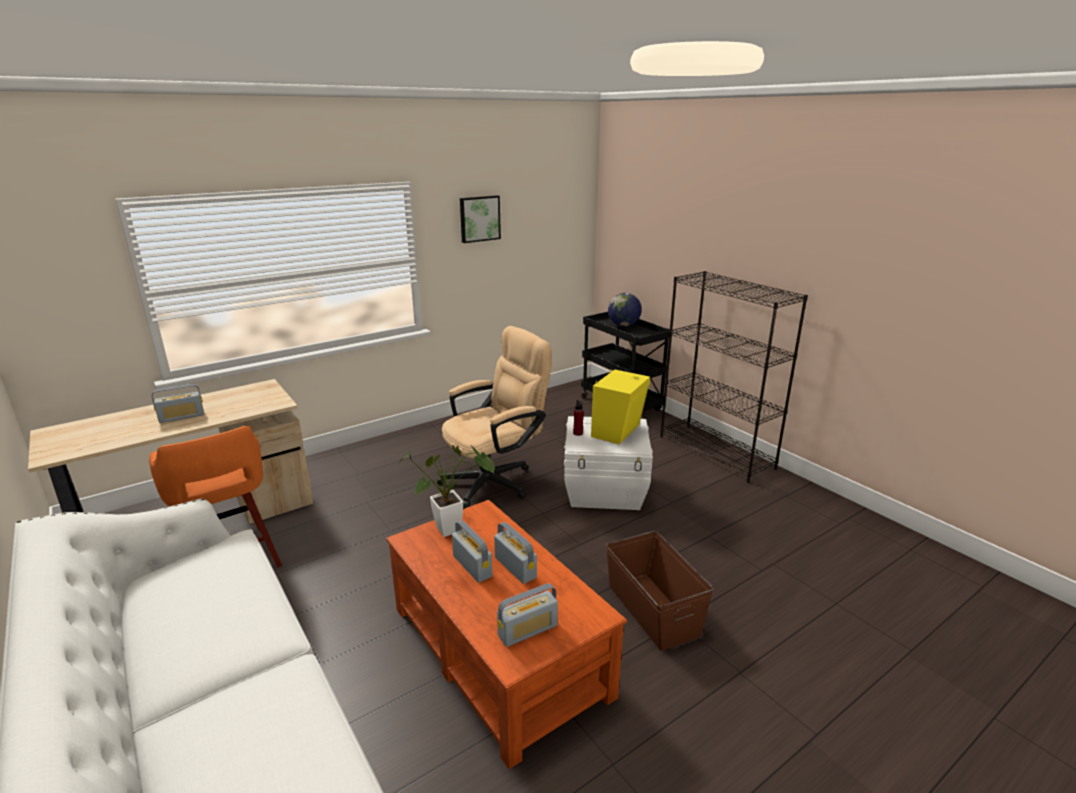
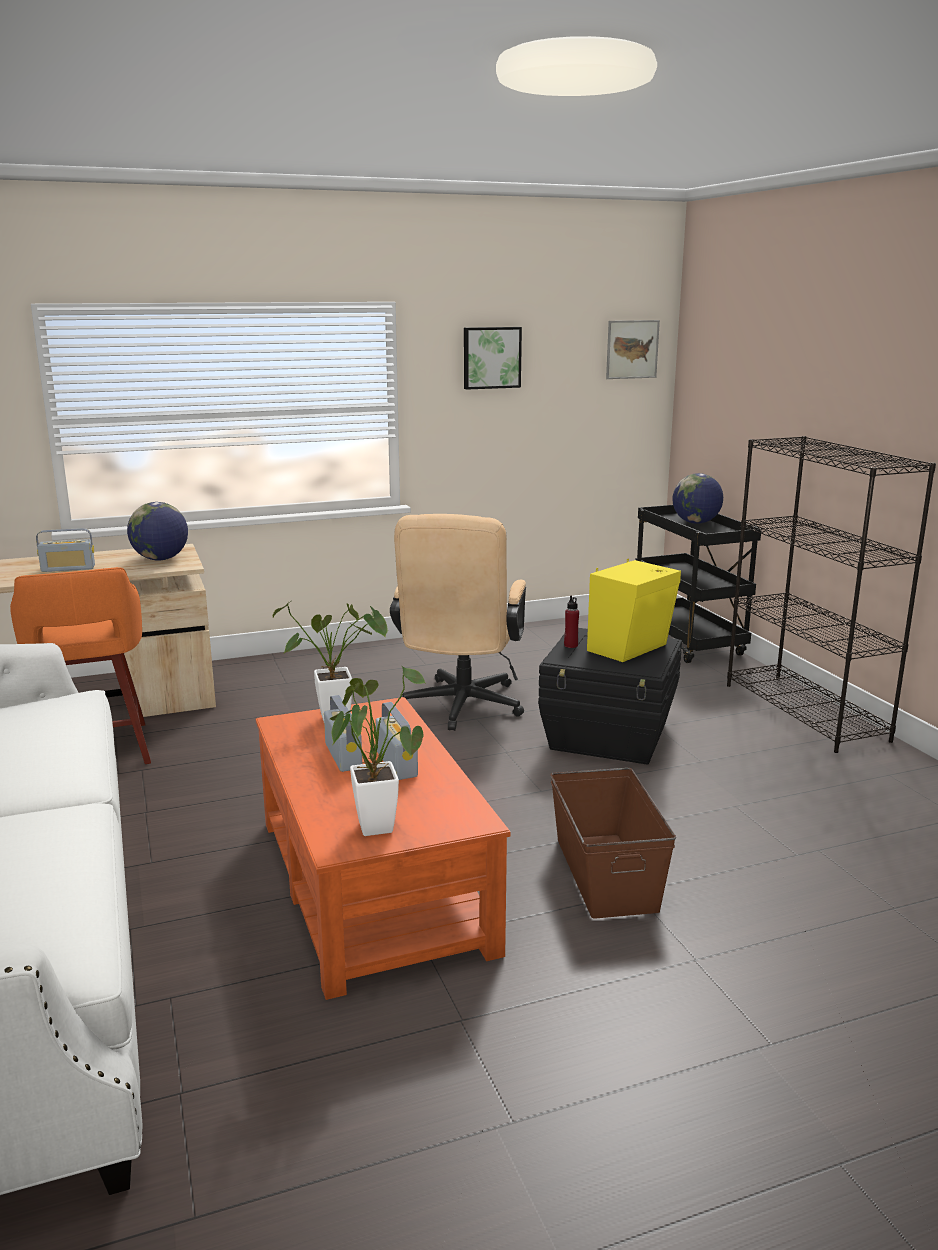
camera: 15 degrees right, 5 degrees down
(256, 398) = (161, 559): none -> globe
(496, 480) = (460, 709): beige office chair -> beige office chair turned 120 degrees clockwise
(528, 630) = (375, 822): radio -> potted plant
(570, 206) = (632, 349): none -> picture
(605, 490) = (609, 737): white storage box -> black storage box

